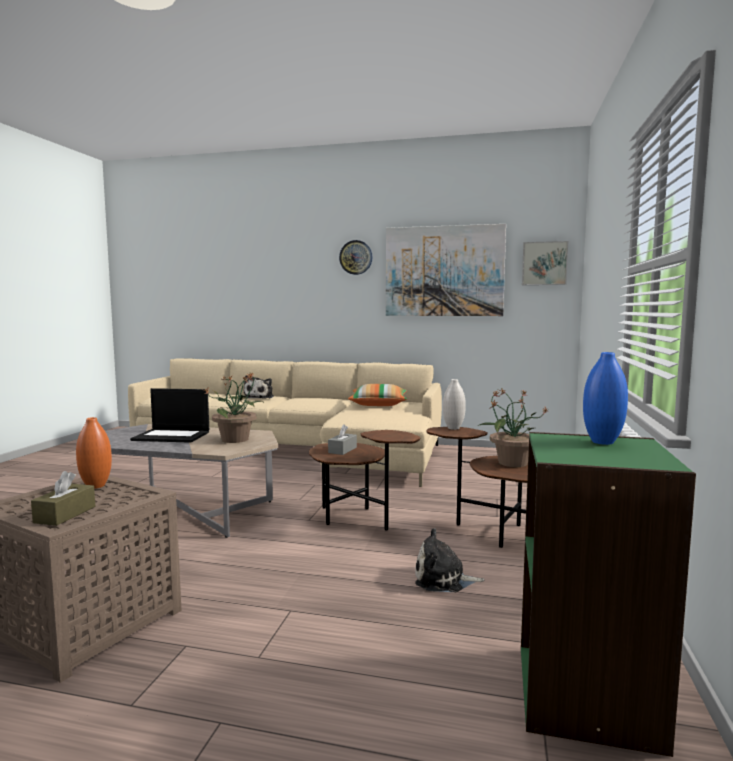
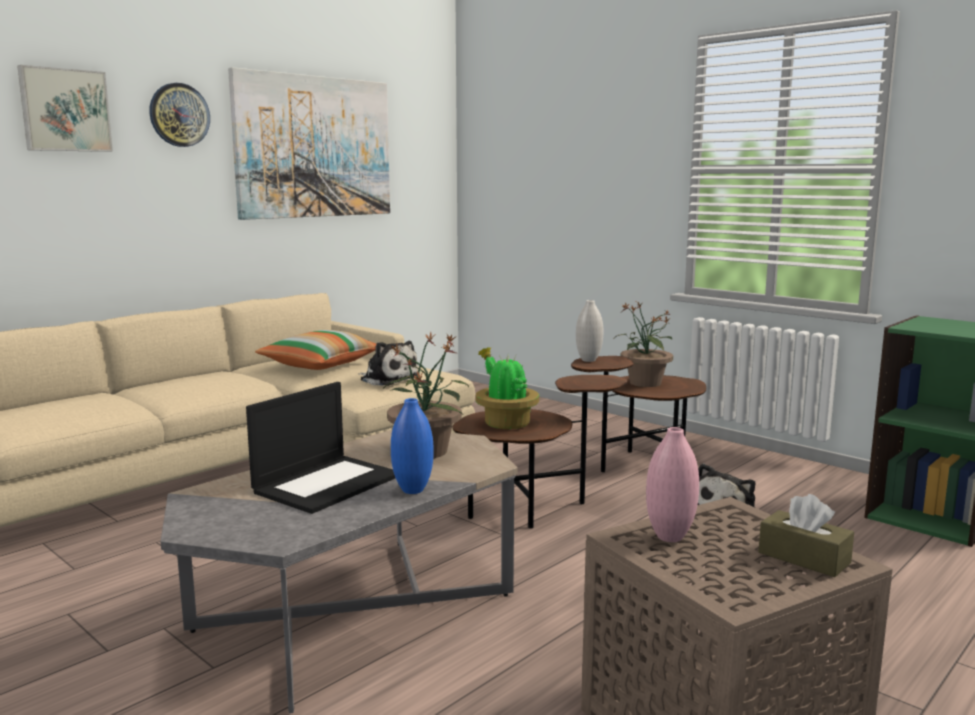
camera: 60 degrees left, 5 degrees up
(96, 486) = (669, 537): orange vase -> pink vase
(260, 397) = (90, 402): plush toy -> plush toy (388, 379)
(342, 450) = (505, 423): grey tissue box -> potted plant
(544, 263) = (423, 142): picture -> picture (65, 110)
(602, 442) = (930, 323): blue vase -> blue vase (412, 490)

